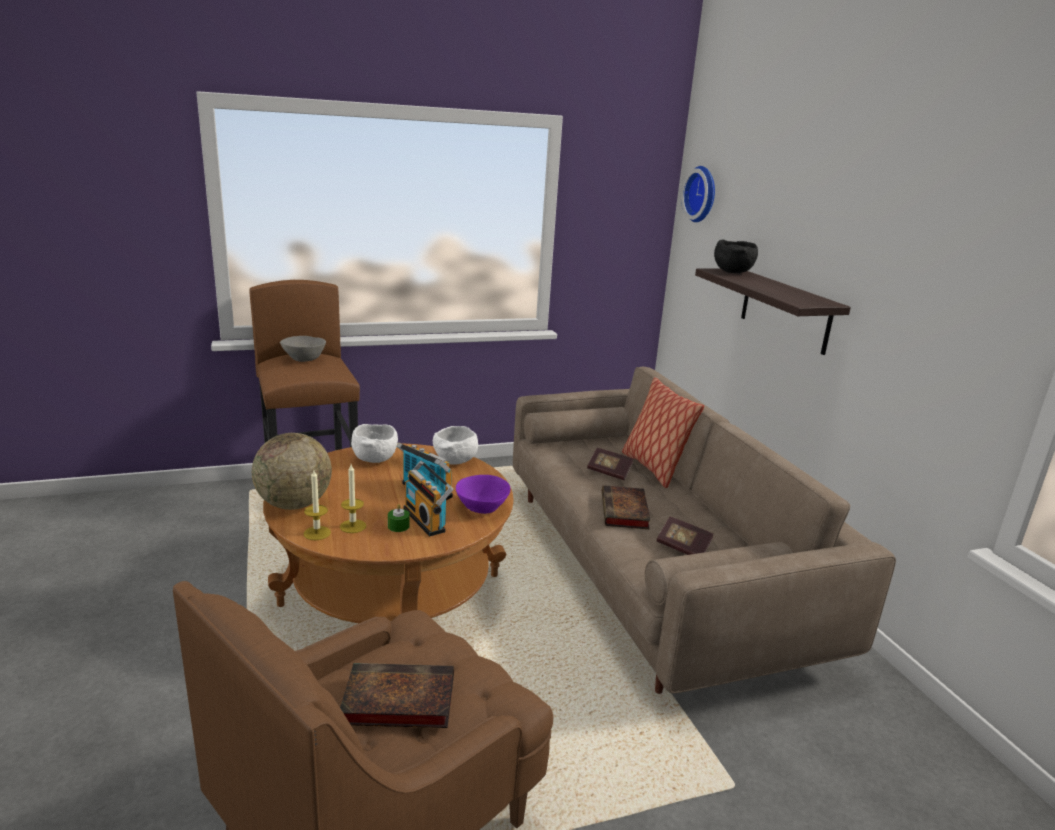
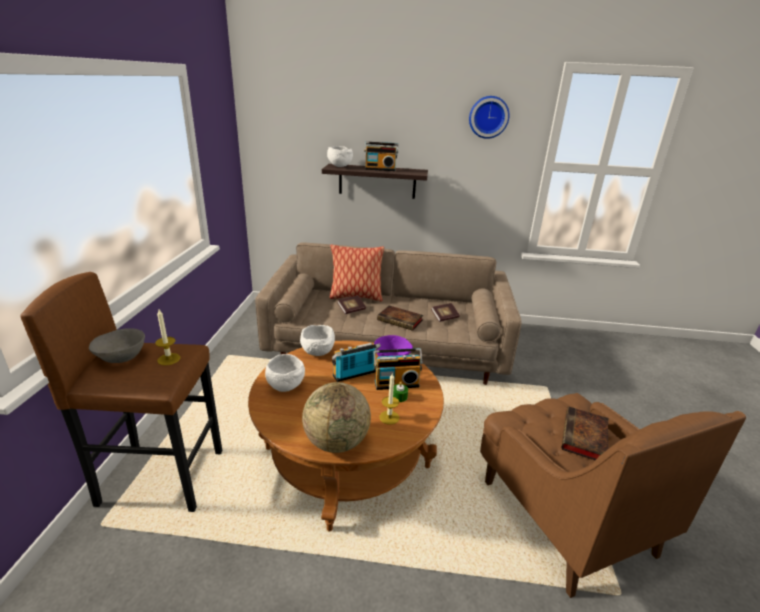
camera: 65 degrees left, 5 degrees up
(317, 533) = (391, 437): candle -> candle (169, 359)
(702, 194) = (271, 119): wall clock -> wall clock (488, 117)
(732, 272) = (339, 166): black bowl -> white bowl
(771, 287) = (380, 169): none -> radio

